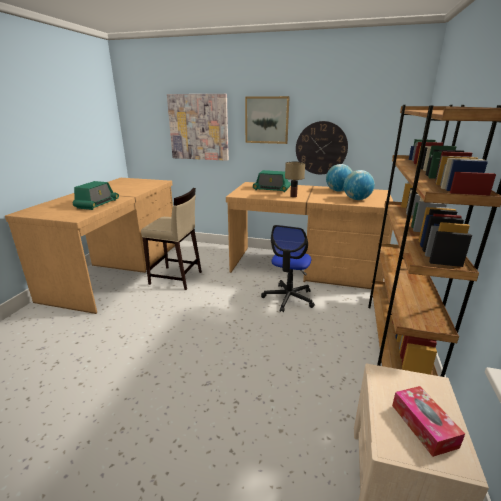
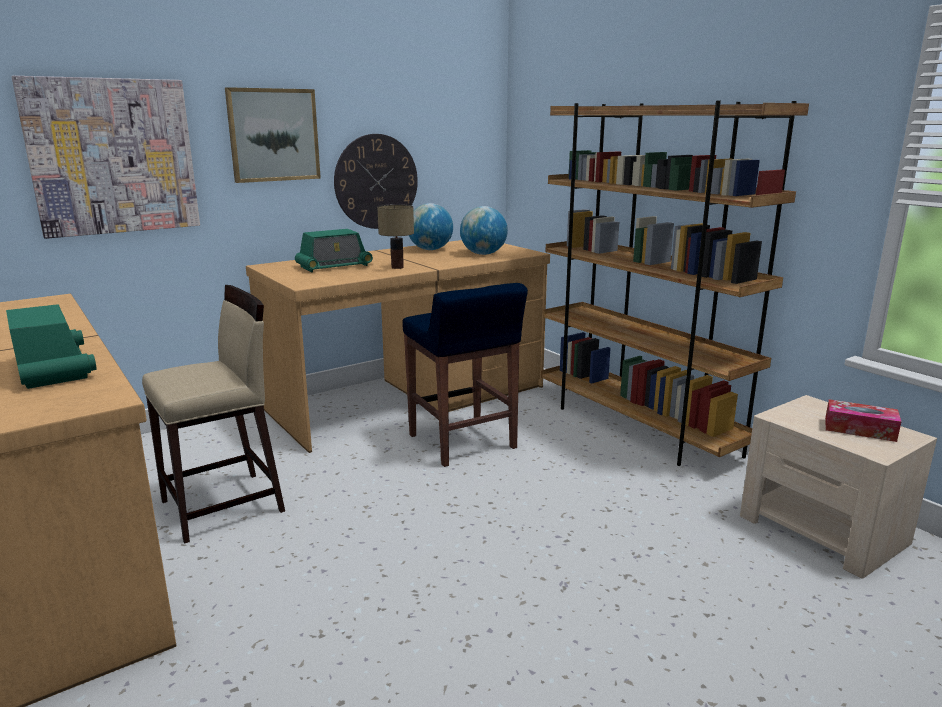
camera: 50 degrees left, 5 degrees down
(288, 298) = (463, 443): office chair -> blue stool

